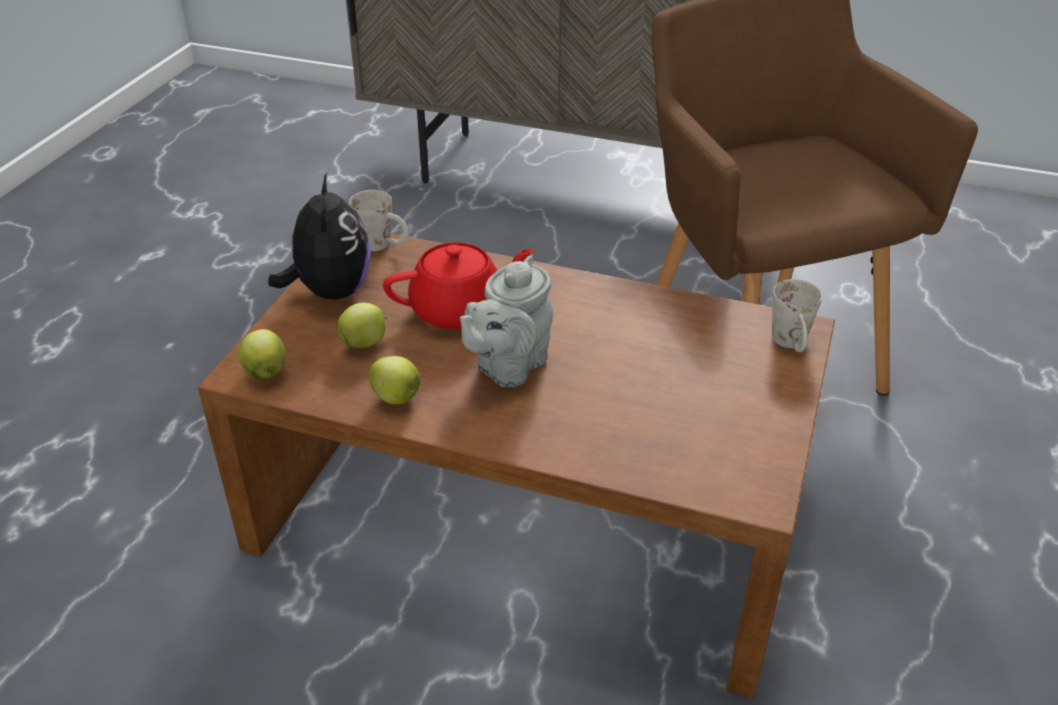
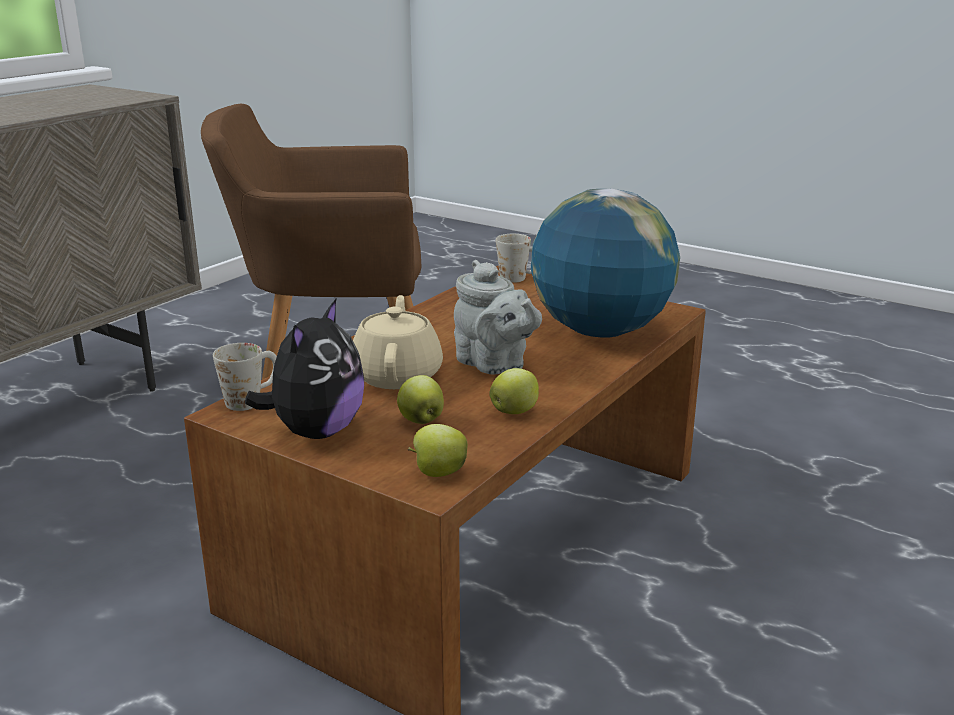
camera: 75 degrees left, 15 degrees down
(330, 291) = (316, 431): plush toy -> plush toy turned 105 degrees clockwise
(459, 310) = (397, 375): red teapot -> beige teapot
(645, 435) = (600, 331): none -> globe

